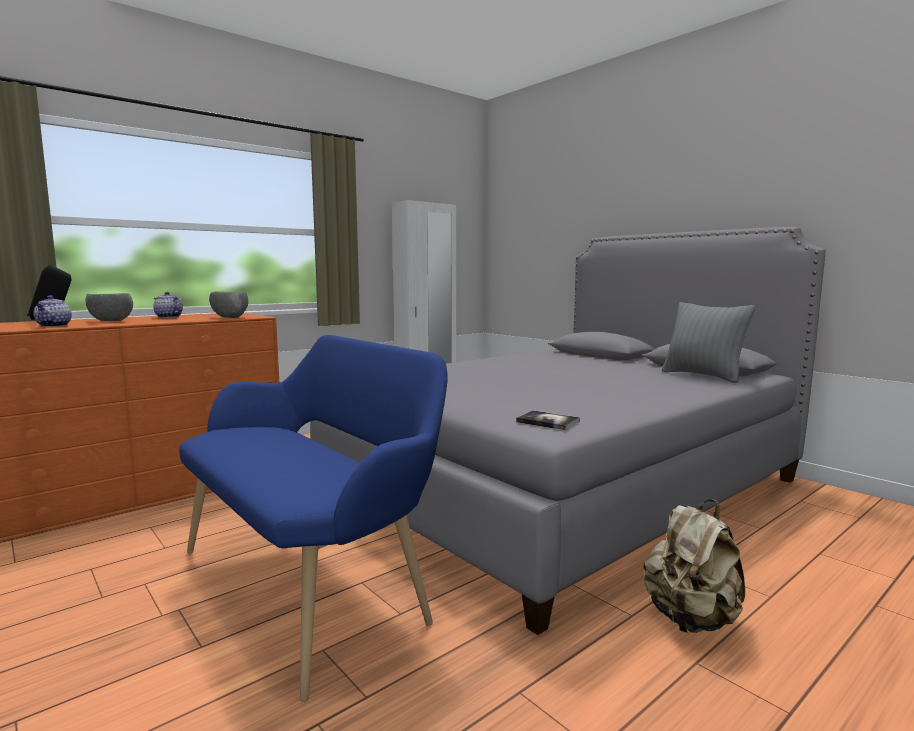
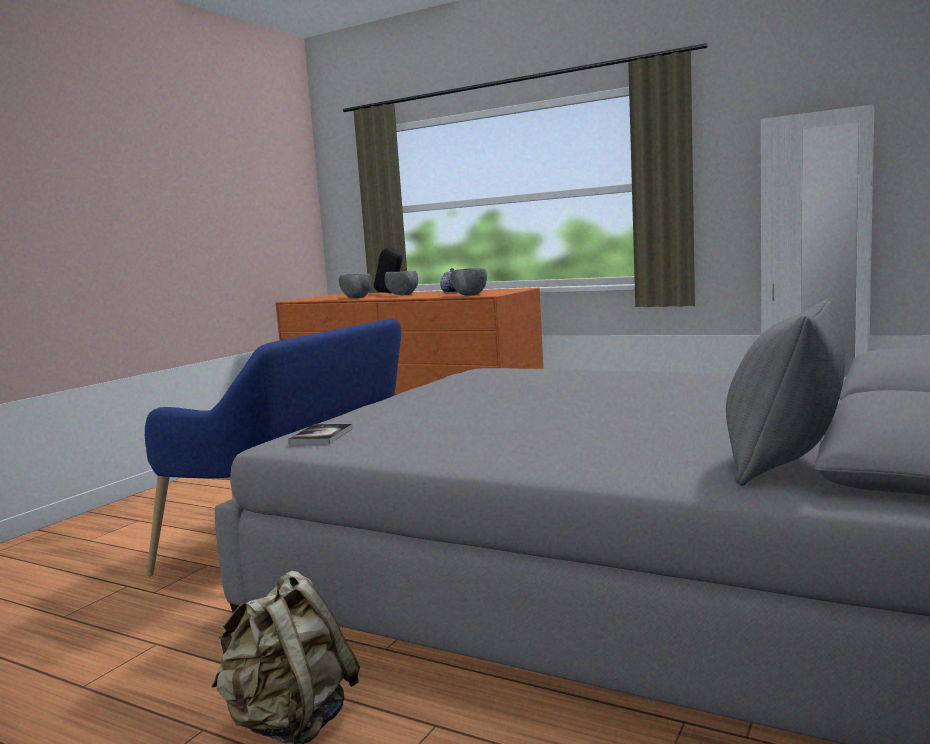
camera: 70 degrees right, 0 degrees up
(54, 326) = (356, 297): teapot -> grey bowl

